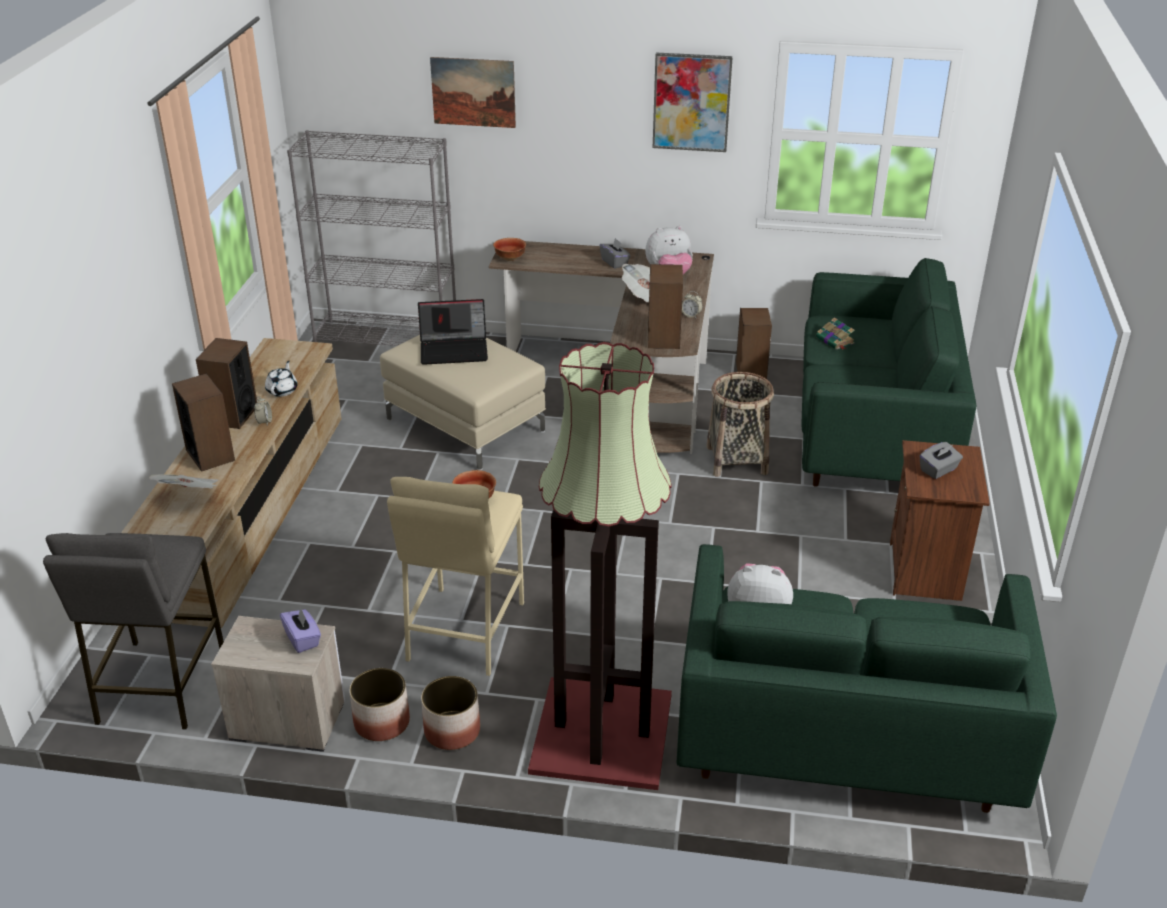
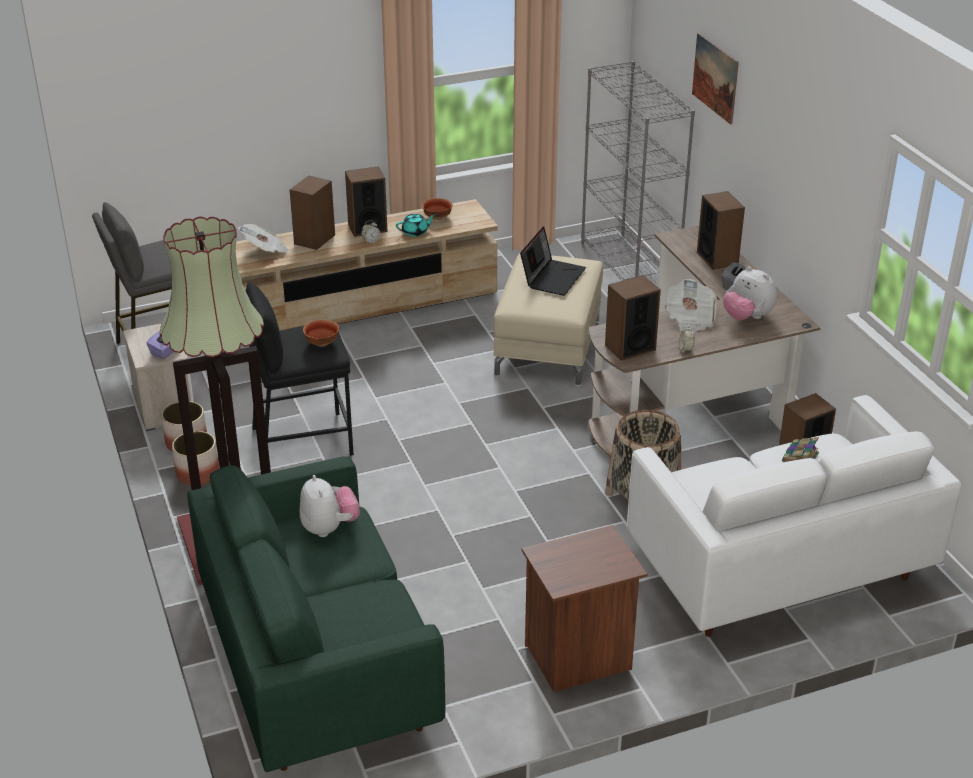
camera: 60 degrees right, 0 degrees up
(282, 390) = (415, 232): white teapot -> turquoise teapot
(455, 350) = (552, 277): laptop -> laptop turned 120 degrees counterclockwise
(464, 631) = (301, 440): beige stool -> black stool
(509, 258) = (679, 237): bowl -> bowl (437, 217)
(563, 255) = (717, 258): none -> speaker
(691, 102) = (830, 163): picture -> none
(871, 432) = (776, 566): green sofa -> white sofa
(938, 470) = (580, 557): grey tissue box -> none

